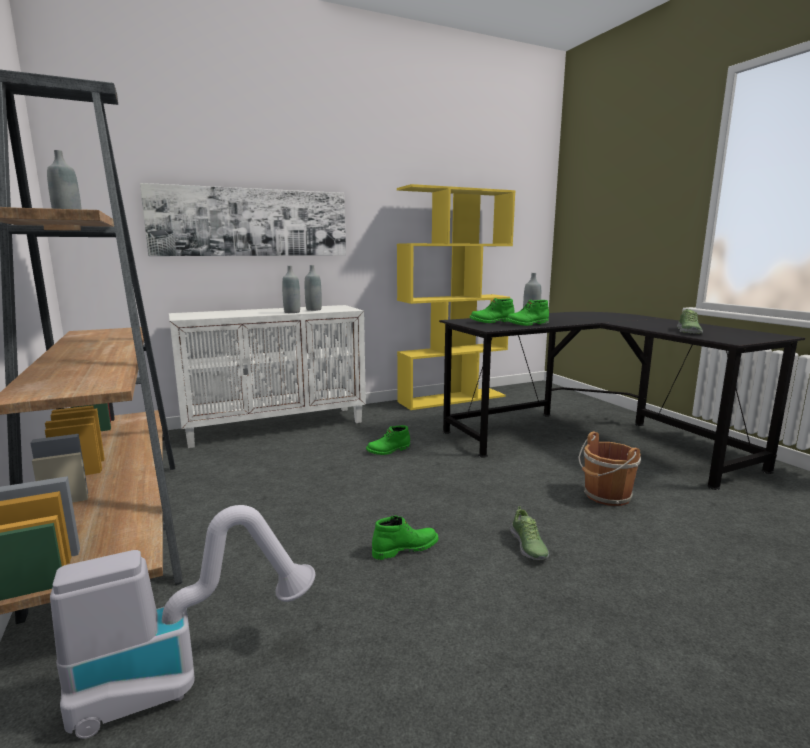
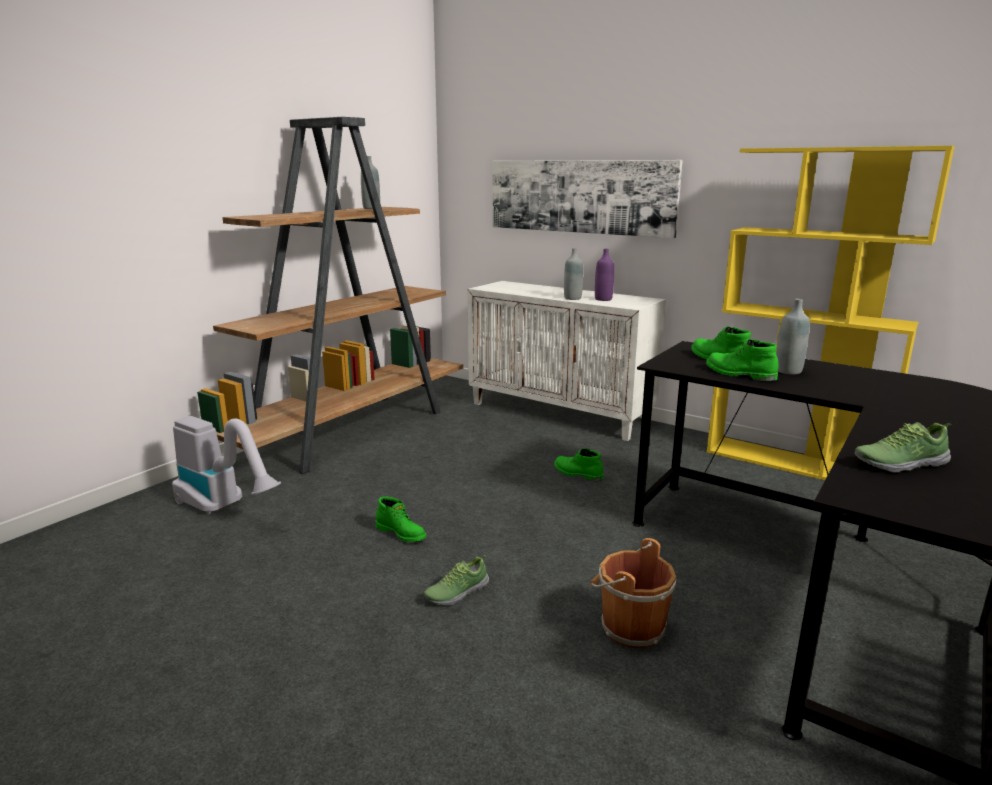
camera: 60 degrees right, 5 degrees up
(313, 309) = (603, 299): grey bottle -> purple bottle

